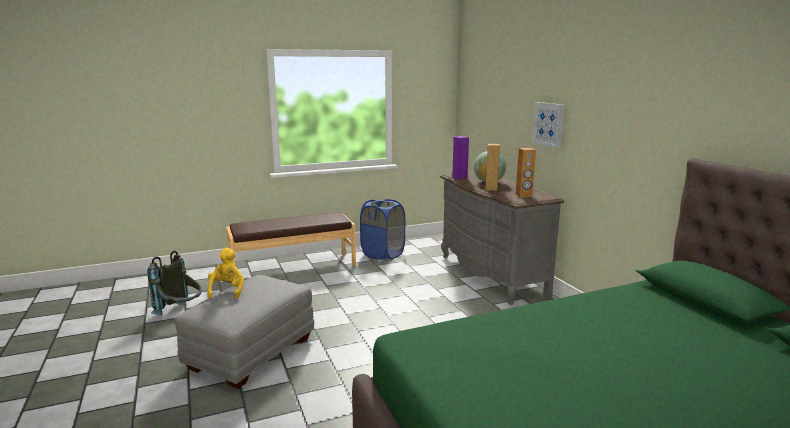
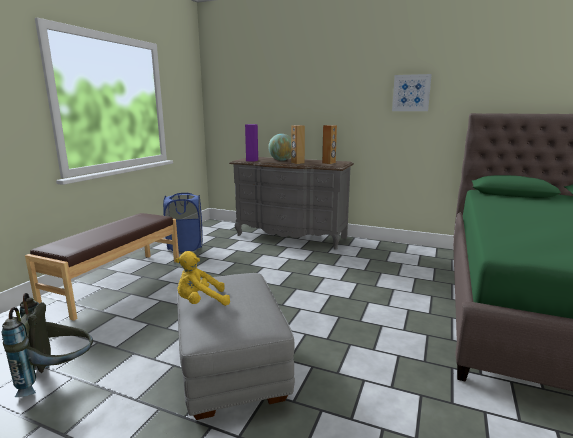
camera: 45 degrees left, 0 degrees up
(227, 291) = (201, 302): yellow plush toy -> yellow plush toy turned 60 degrees counterclockwise
(548, 124) = (327, 107): picture -> picture (411, 93)

